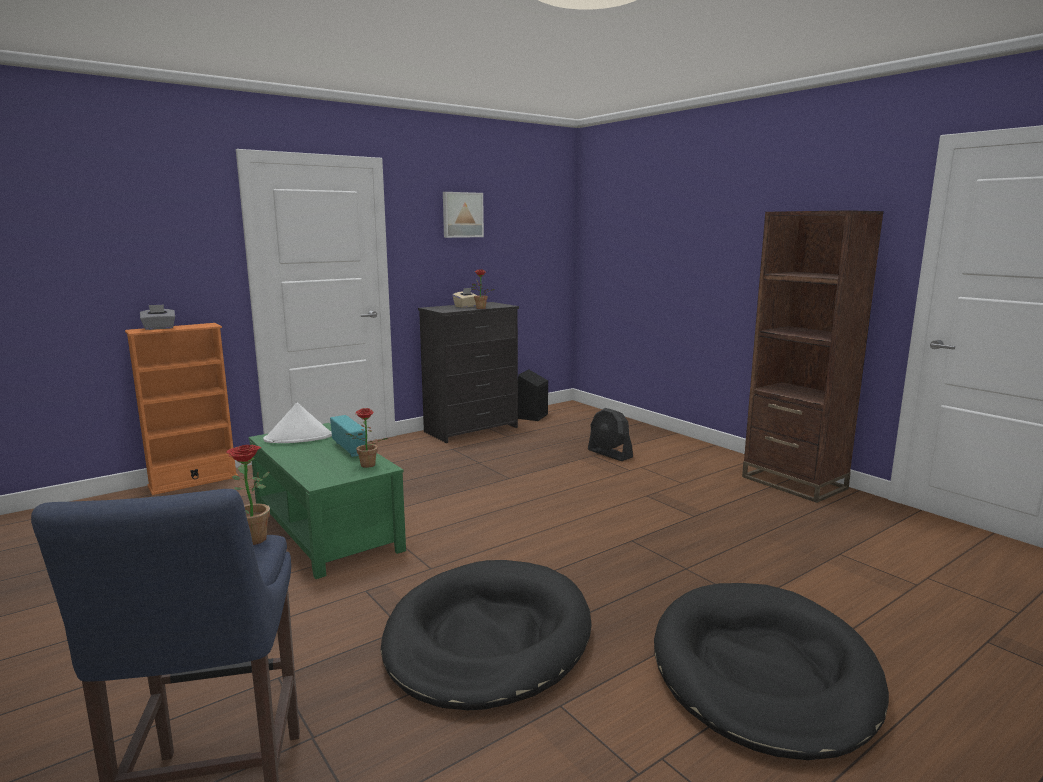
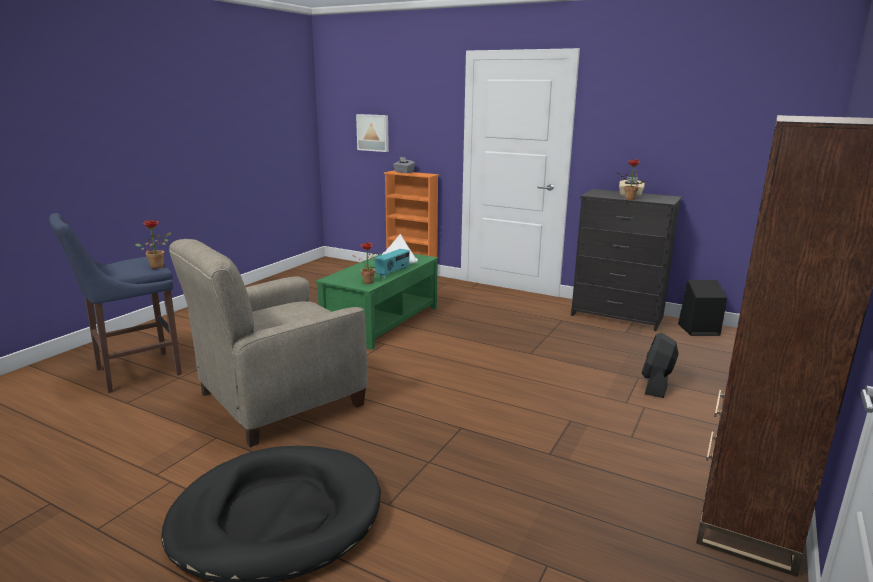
camera: 65 degrees right, 5 degrees up
(462, 215) = (660, 101): picture -> picture (373, 132)
(488, 638) = (279, 400): black dog bed -> beige armchair

